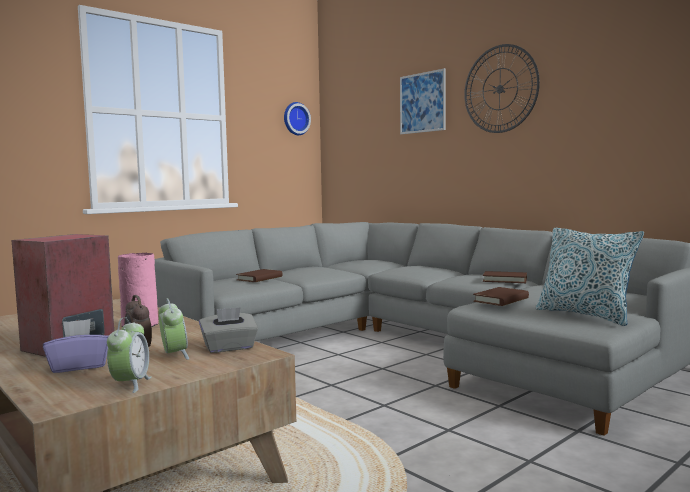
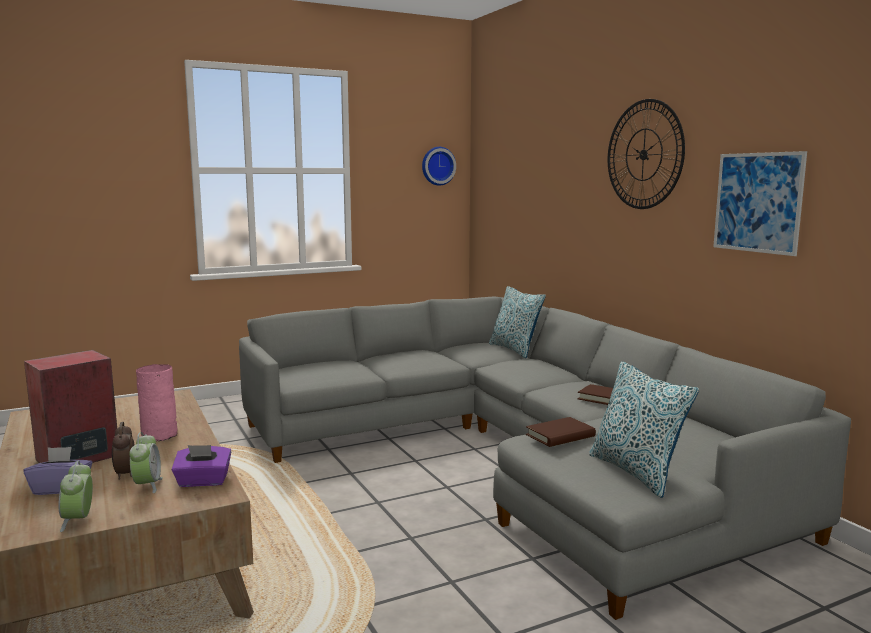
camera: 15 degrees right, 5 degrees up
(130, 384) = (78, 520): alarm clock -> alarm clock turned 150 degrees clockwise
(229, 348) = (203, 481): grey tissue box -> purple tissue box
(259, 278) = (344, 367): brown book -> none
(391, 261) = (514, 349): none -> pillow
(422, 102) = (566, 160): picture -> picture (757, 202)

